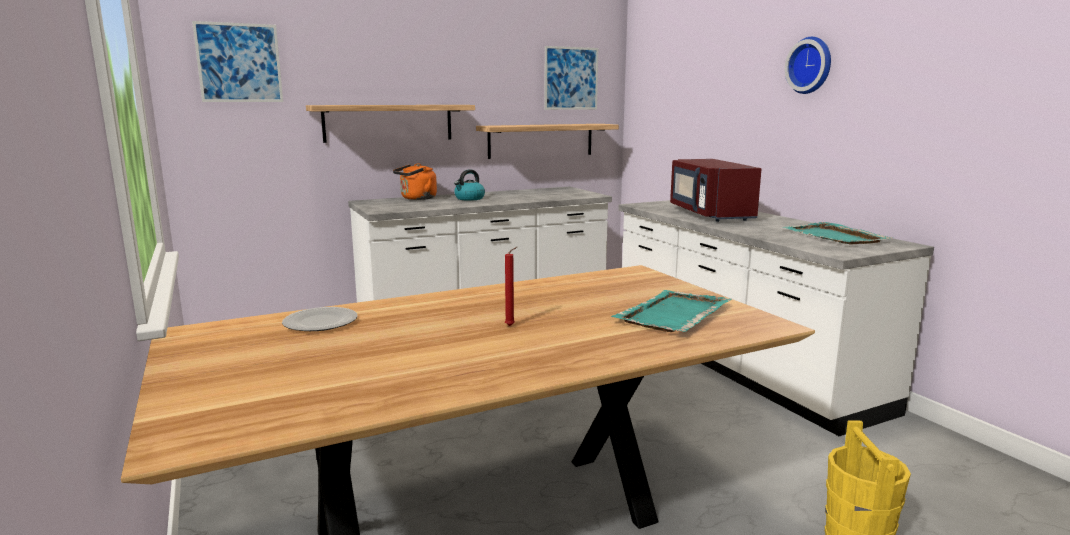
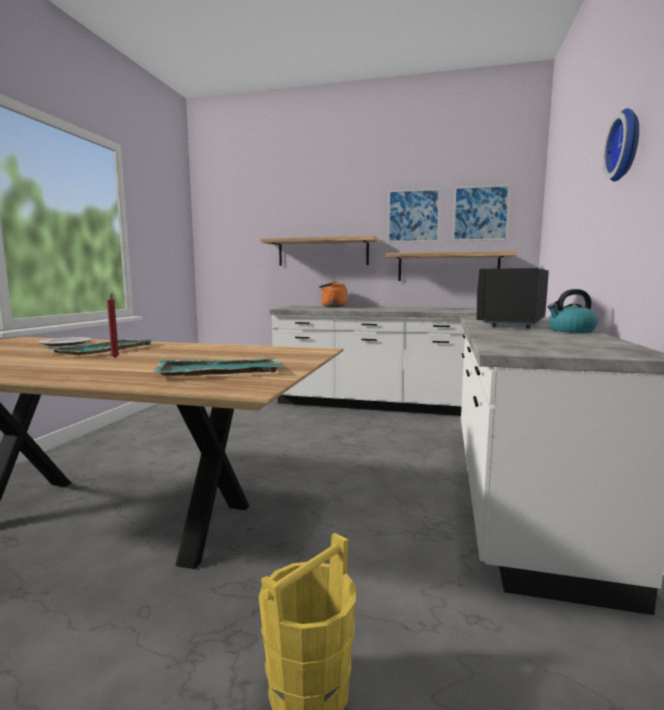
camera: 40 degrees right, 5 degrees down
(239, 63) = (235, 215): picture -> picture (413, 216)
(469, 198) = (363, 308): kettle -> kettle (571, 331)
(709, 214) = (512, 323): red microwave -> black microwave
(835, 237) = (573, 343): turquoise tray -> turquoise tray (104, 349)

